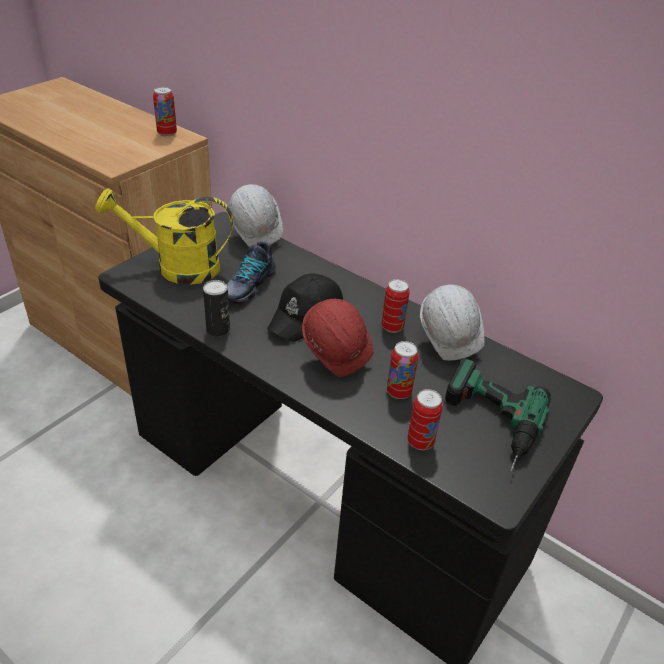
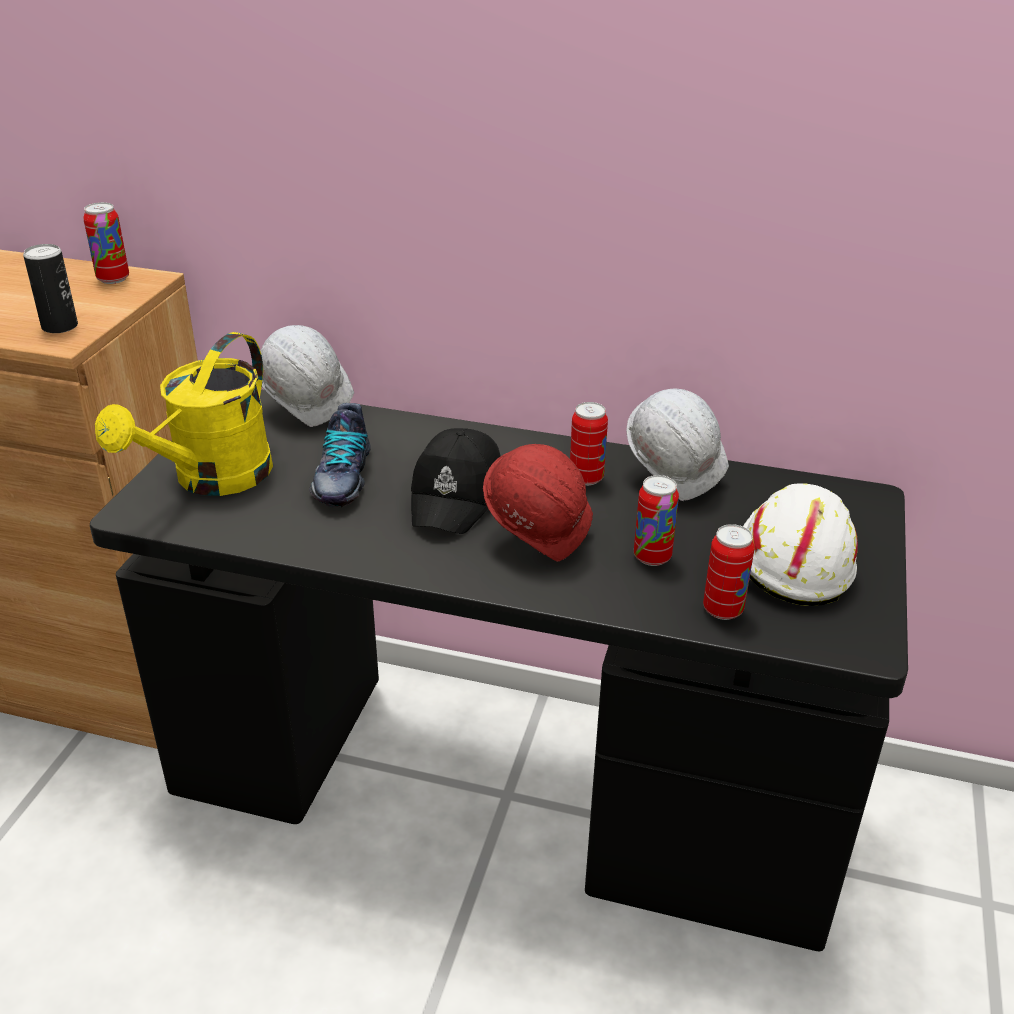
camera: 20 degrees left, 5 degrees down
(177, 267) = (212, 480): yellow watering can -> yellow watering can turned 45 degrees counterclockwise
(218, 329) = (339, 548): can -> can (60, 326)
(488, 423) = (791, 561): power drill -> white hard hat

